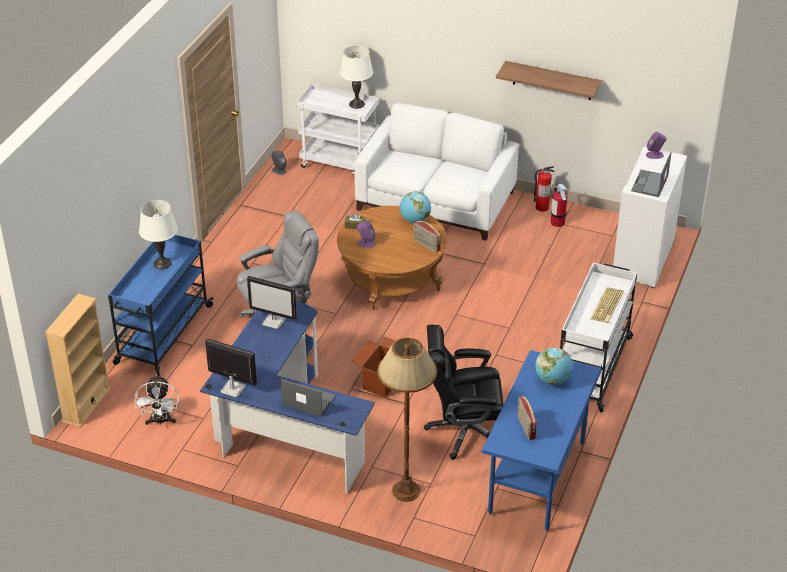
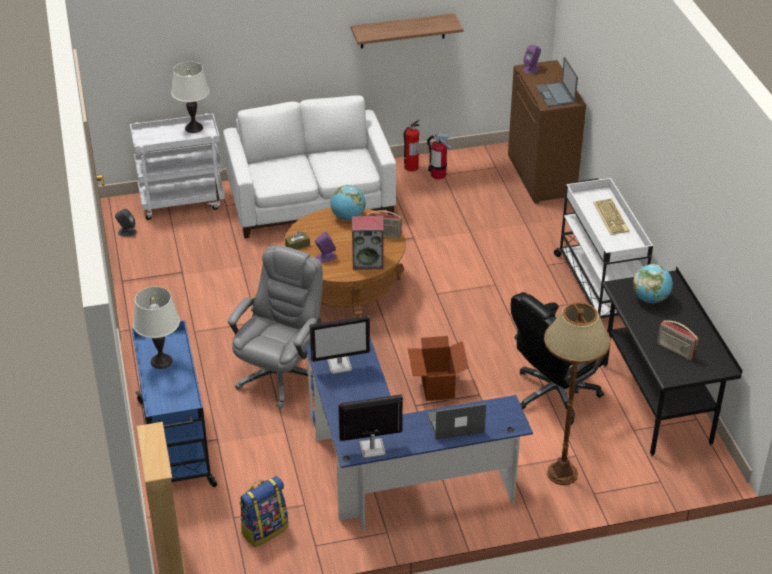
camera: 35 degrees left, 0 degrees up
(160, 421) = (264, 529): white fan -> backpack
(393, 260) = (368, 261): none -> speaker
(537, 478) = (656, 404): blue desk -> black desk
(644, 259) = (542, 177): white cabinet -> brown cabinet

